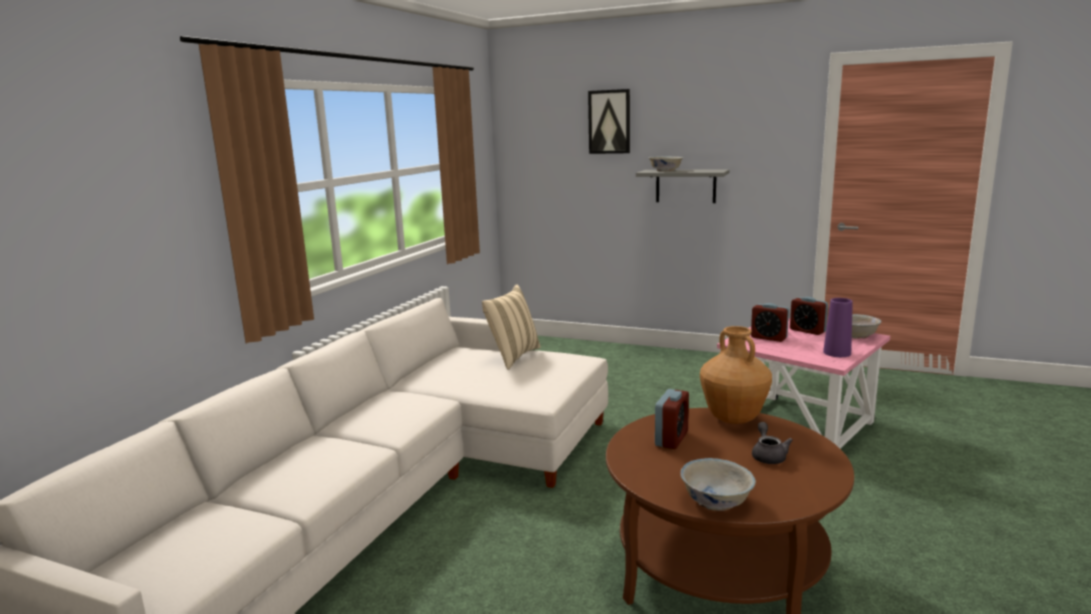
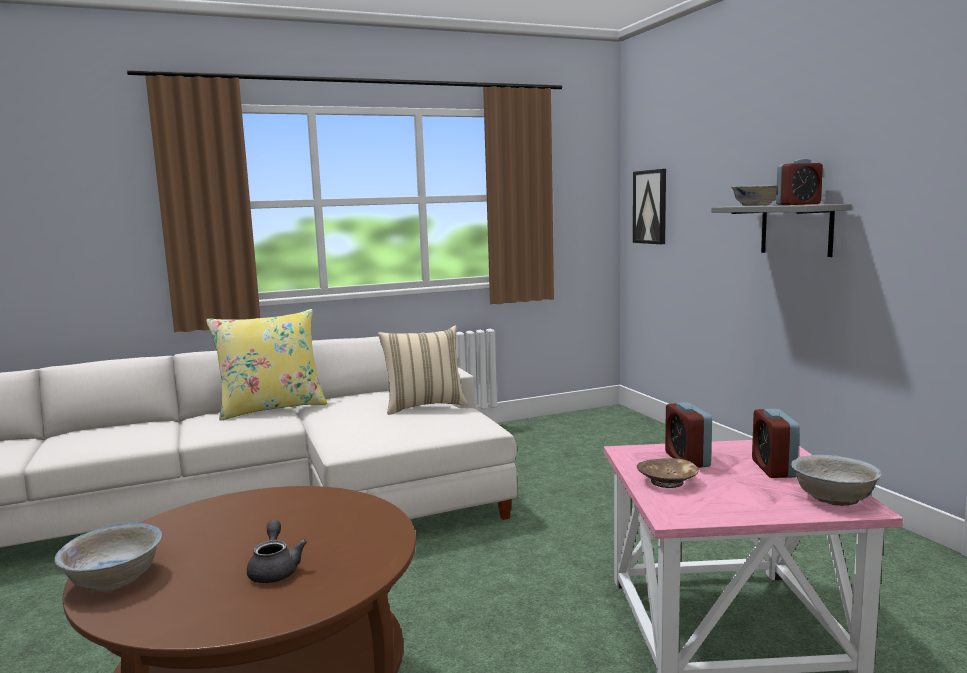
camera: 45 degrees right, 5 degrees down
(390, 395) = (271, 408): none -> yellow pillow
(609, 122) = (718, 140): picture -> picture (650, 207)
(671, 439) = (268, 513): alarm clock -> alarm clock (798, 204)
(734, 419) = (369, 523): brown vase -> none
(768, 455) = (275, 570): grey teapot -> grey teapot turned 60 degrees counterclockwise
(791, 350) = (667, 482): none -> brown bowl
(837, 353) = (720, 507): purple vase -> none

